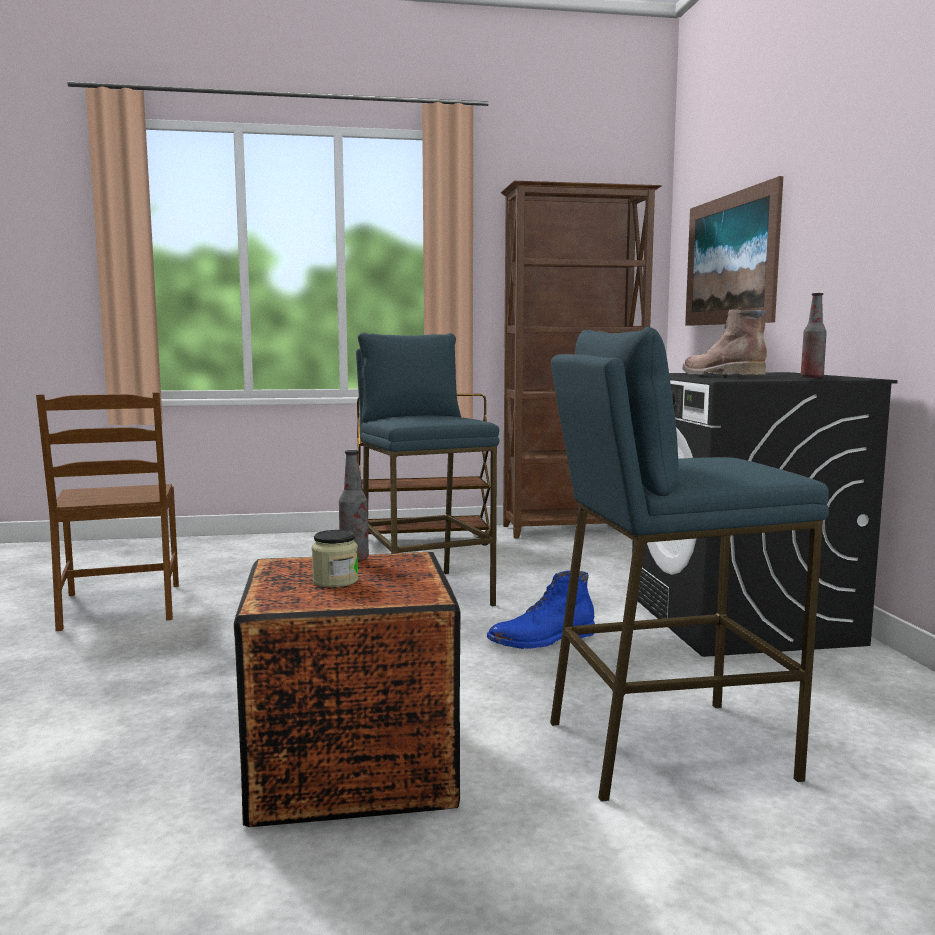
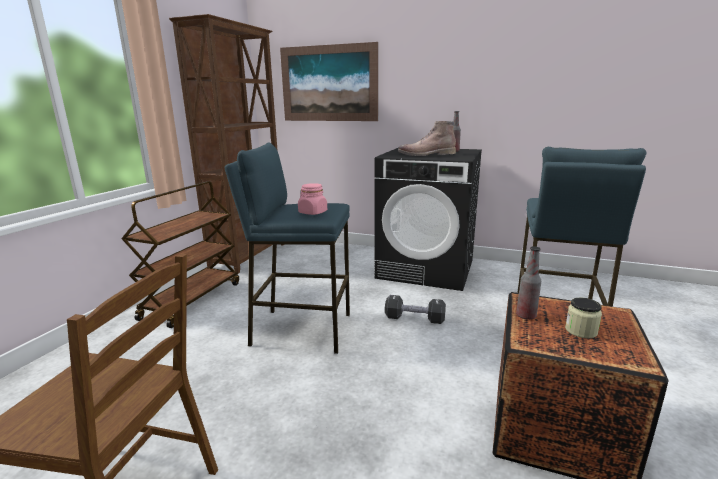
camera: 60 degrees left, 10 degrees up
(414, 418) = (312, 212): none -> pink jar
(542, 640) = (414, 318): blue boot -> black dumbbell

